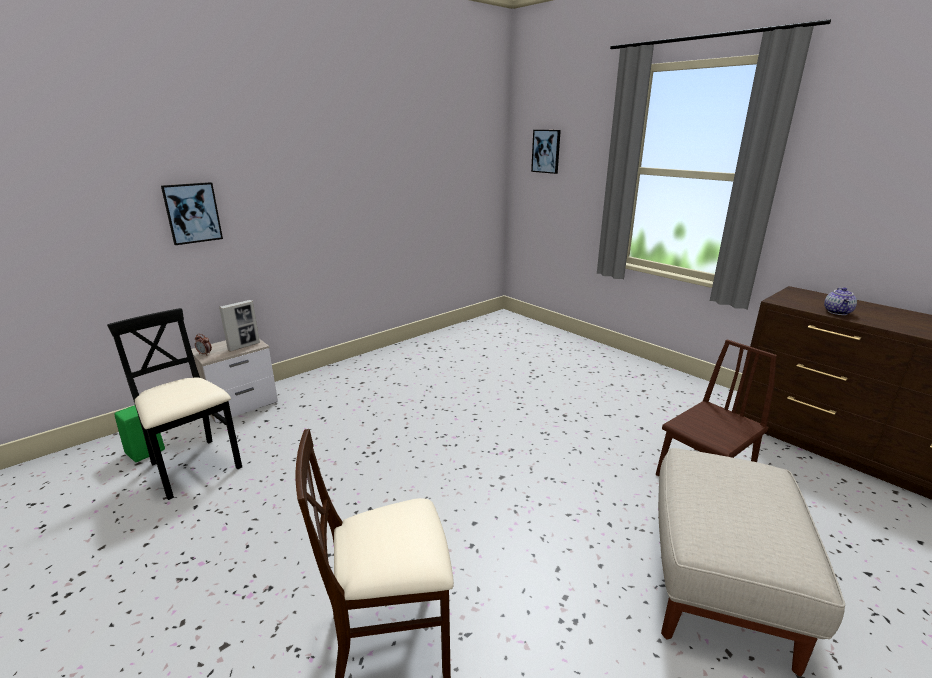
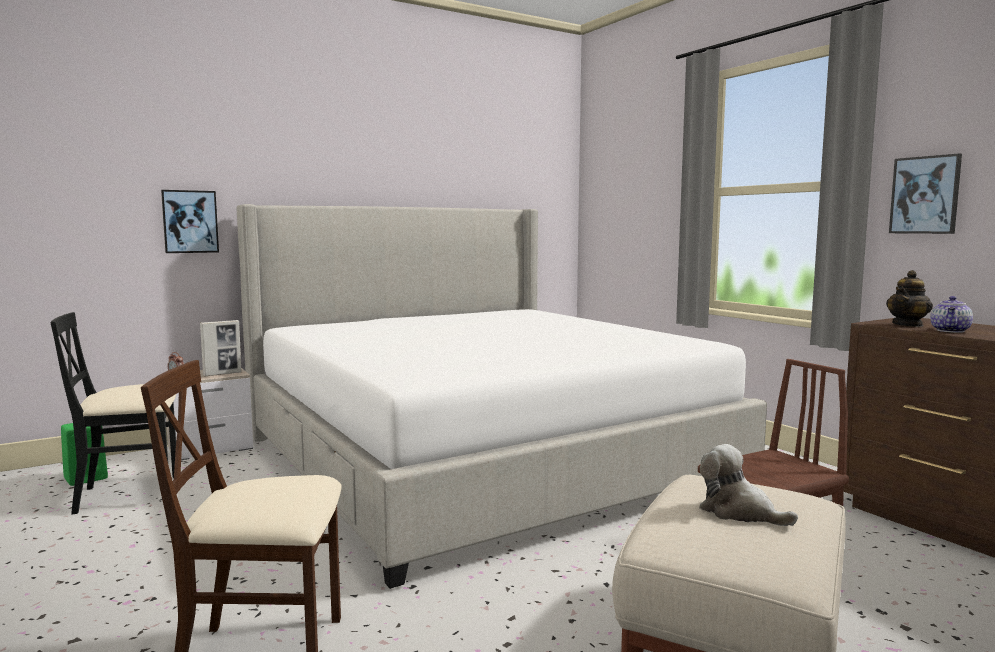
camera: 10 degrees right, 15 degrees down
(195, 467) = (130, 494): black chair -> black chair turned 75 degrees counterclockwise
(464, 395) = (480, 456): none -> bed
(546, 151) = (618, 183): picture -> picture (925, 195)
(741, 500) = (739, 512): none -> plush toy
(802, 302) = (908, 325): none -> teapot

